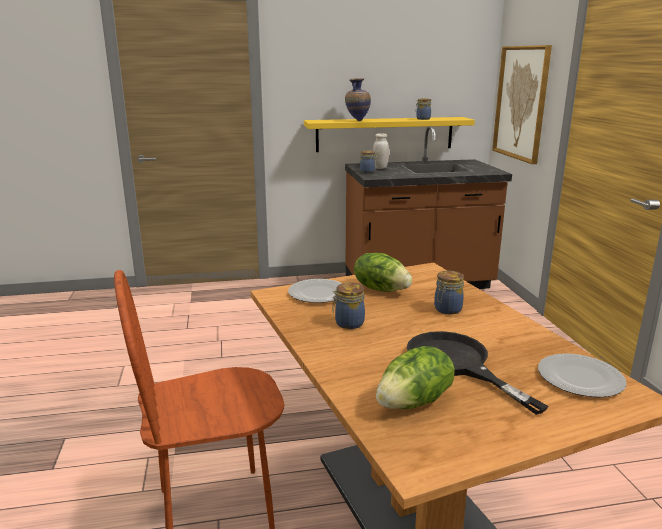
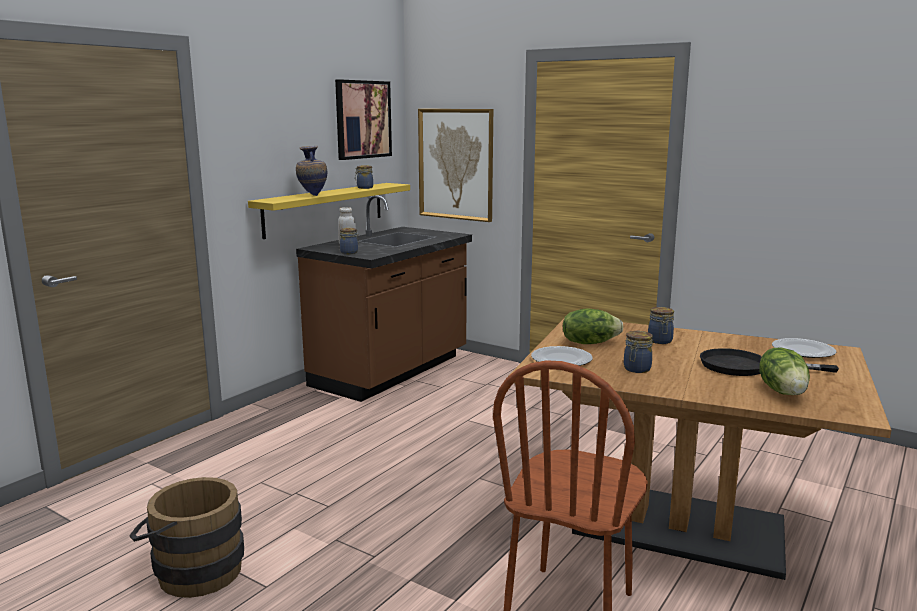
camera: 45 degrees left, 5 degrees down
(109, 359) = (192, 571): none -> brown bucket
(438, 56) = (362, 119): none -> picture

